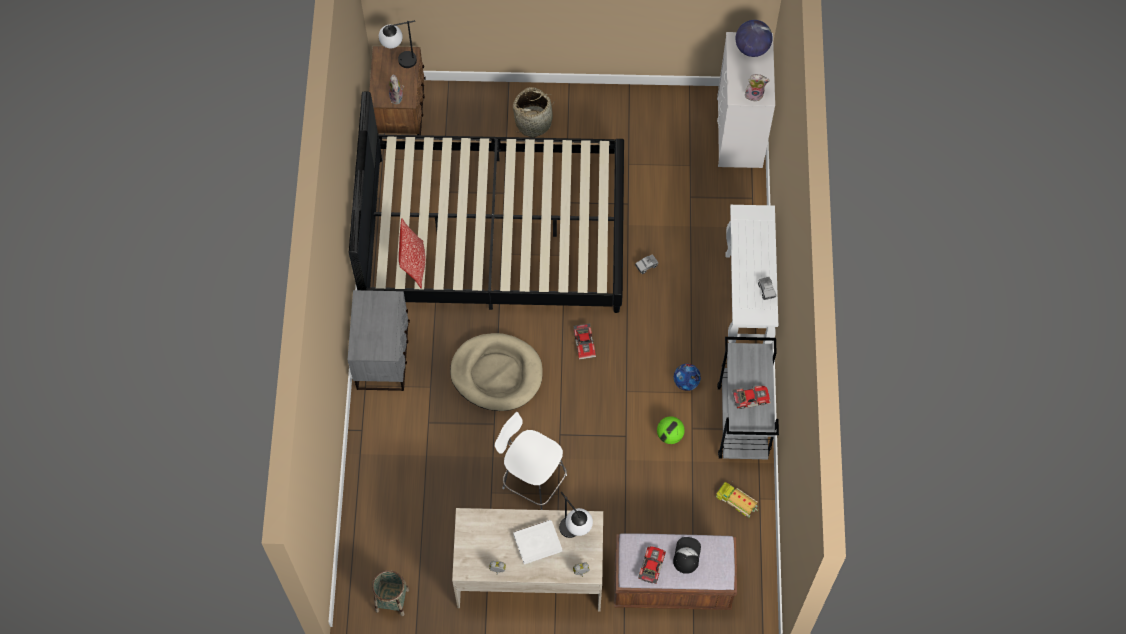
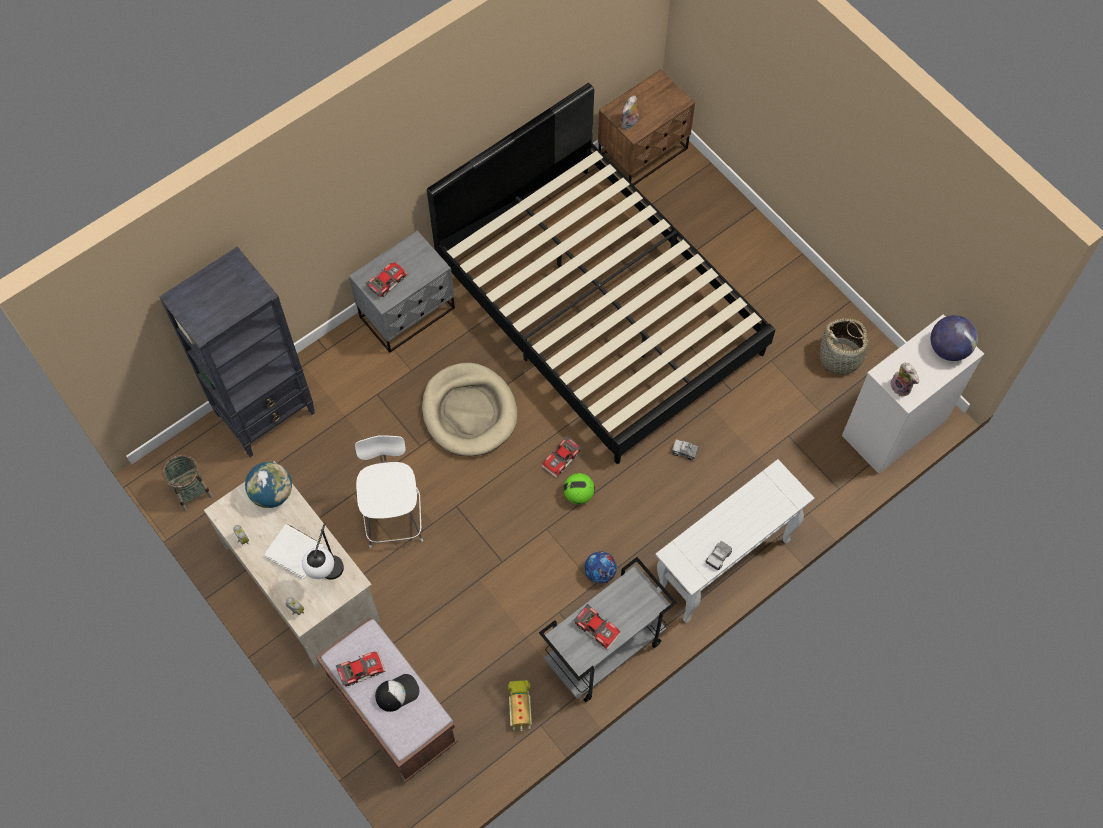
camera: 50 degrees right, 0 degrees up
(375, 339) = (386, 281): none -> toy car
(375, 506) = (266, 413): none -> black bookcase
(399, 62) = (665, 99): table lamp -> none
(414, 264) = (495, 262): pillow -> none
(479, 526) = (272, 493): none -> globe
(534, 122) = (736, 256): basket -> basket (840, 357)
(669, 435) = (535, 598): football -> football (578, 494)

